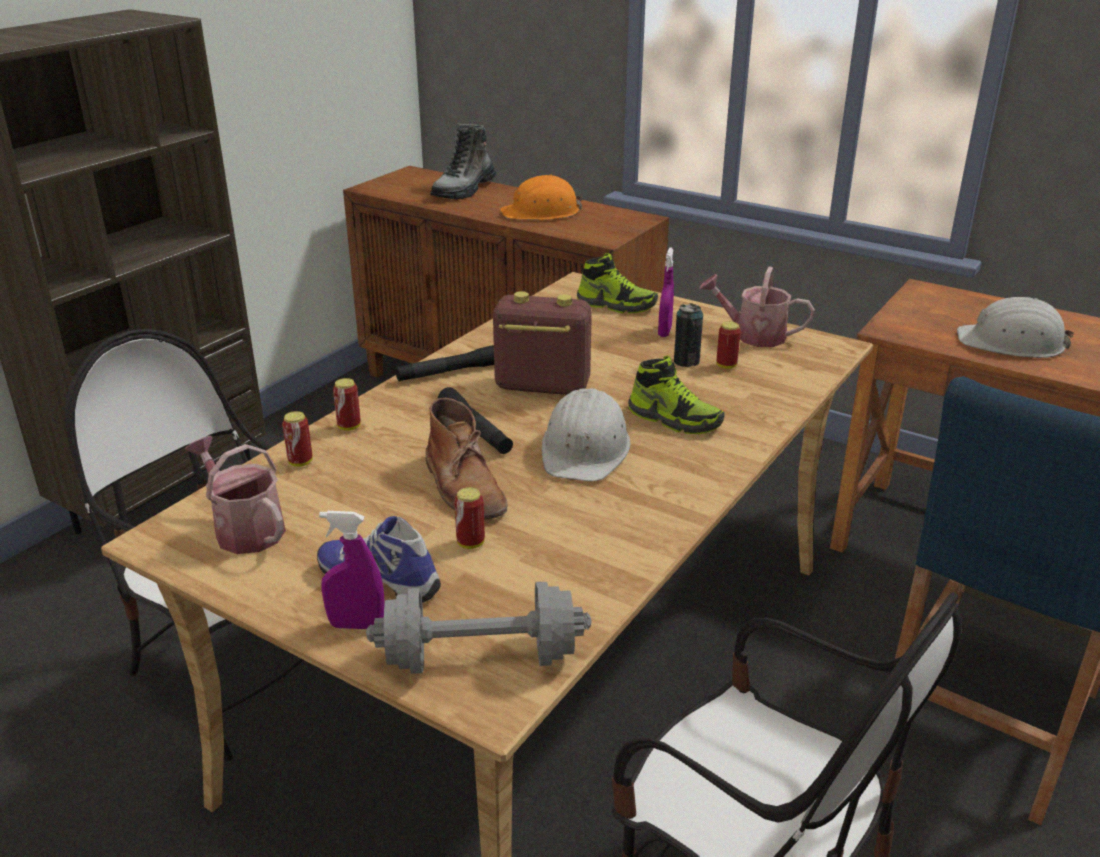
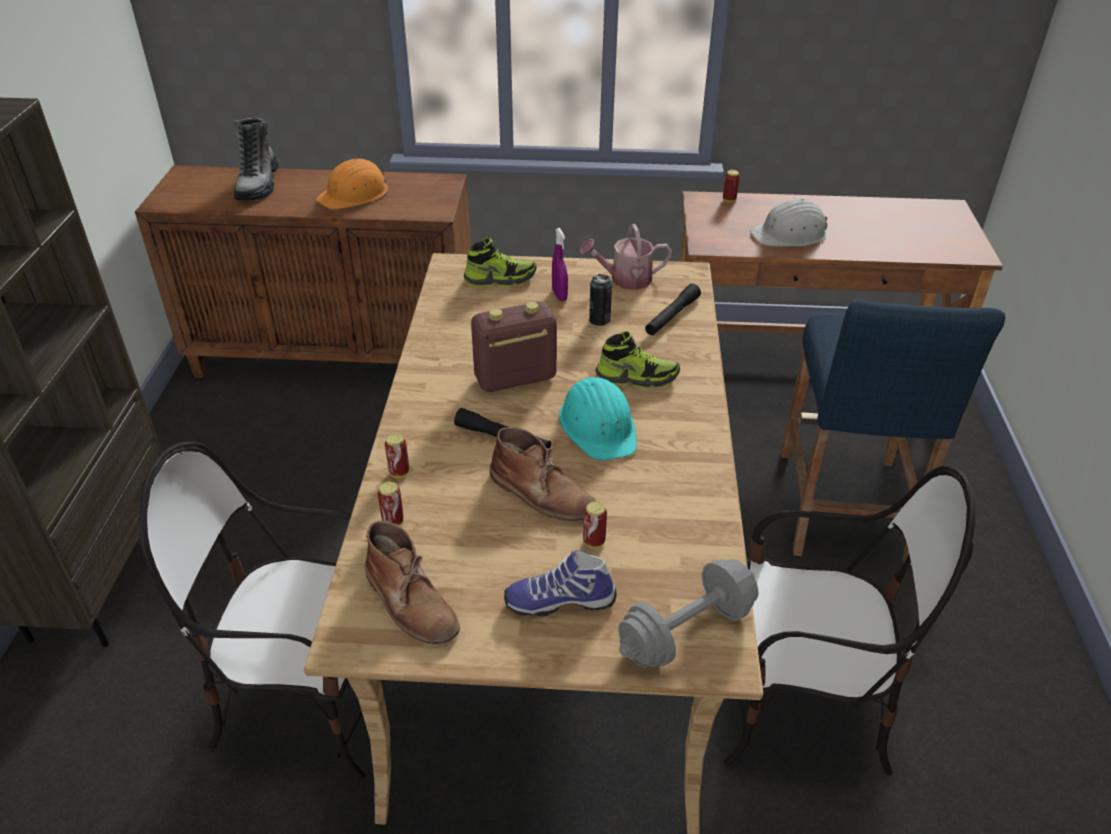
camera: 30 degrees left, 10 degrees up
(244, 529) = (411, 601): watering can -> brown boot
(356, 625) = (579, 645): purple spray bottle -> none
(449, 372) = (430, 390): black flashlight -> black flashlight (672, 316)
(585, 449) = (598, 426): white hard hat -> turquoise hard hat
(726, 366) = (630, 315): can -> can (729, 200)

